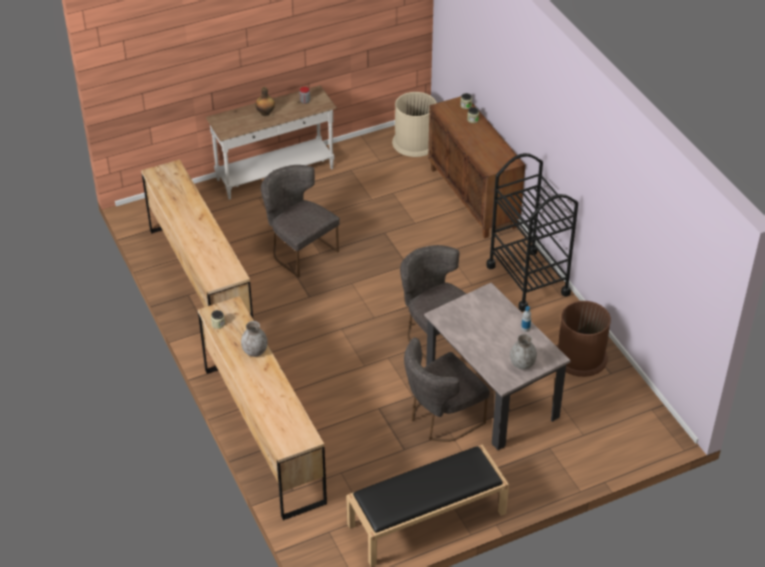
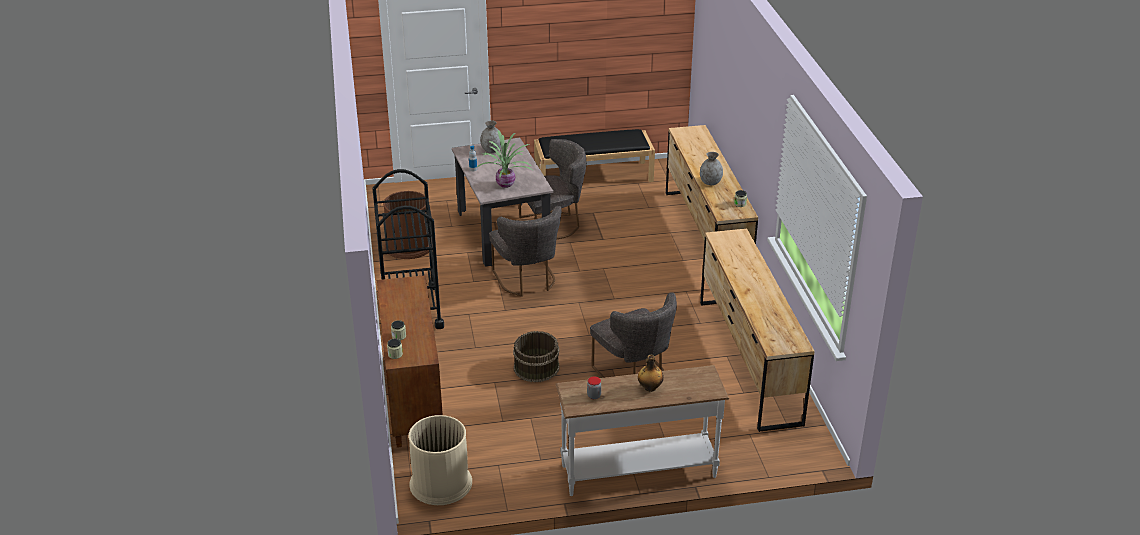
camera: 165 degrees left, 10 degrees down
(386, 242) = (536, 367): none -> brown bucket
(477, 312) = (506, 184): none -> potted plant

